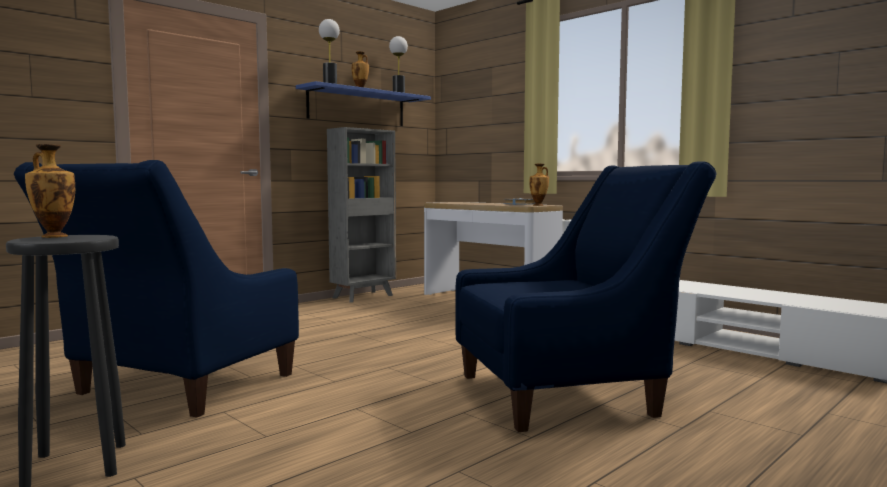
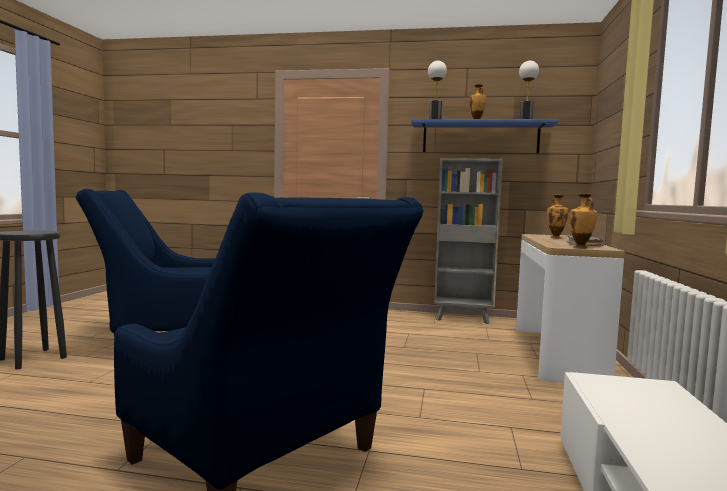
camera: 55 degrees right, 0 degrees up
(54, 236) = (39, 231): vase -> vase (555, 237)

